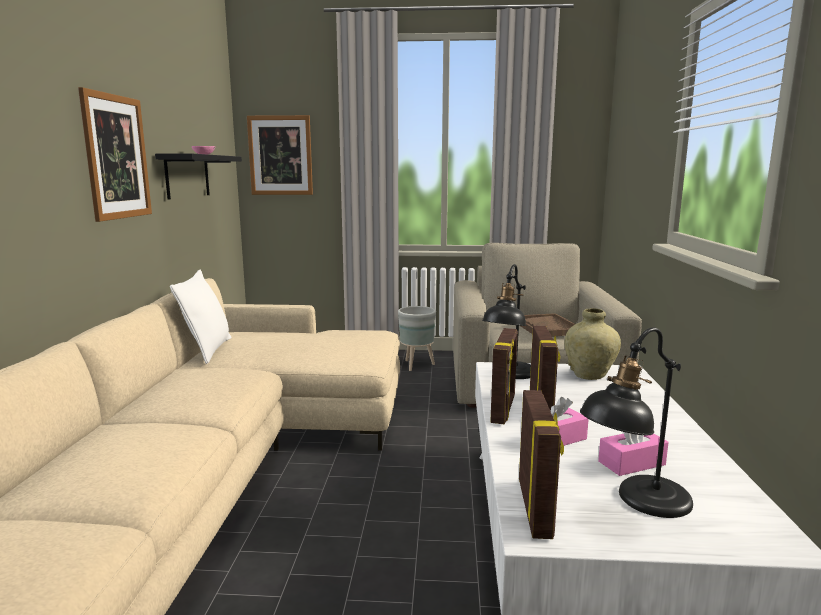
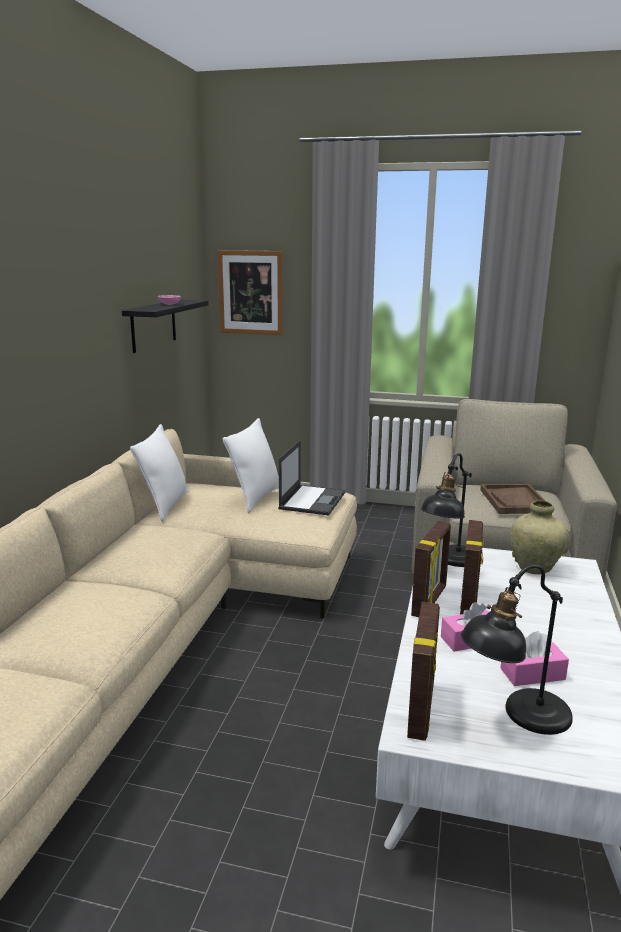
camera: 10 degrees right, 5 degrees up
(116, 157) = (85, 323): picture -> none
(302, 338) = (256, 497): none -> white pillow
(359, 337) = (312, 500): none -> laptop
(416, 365) = (380, 522): grey planter -> none

